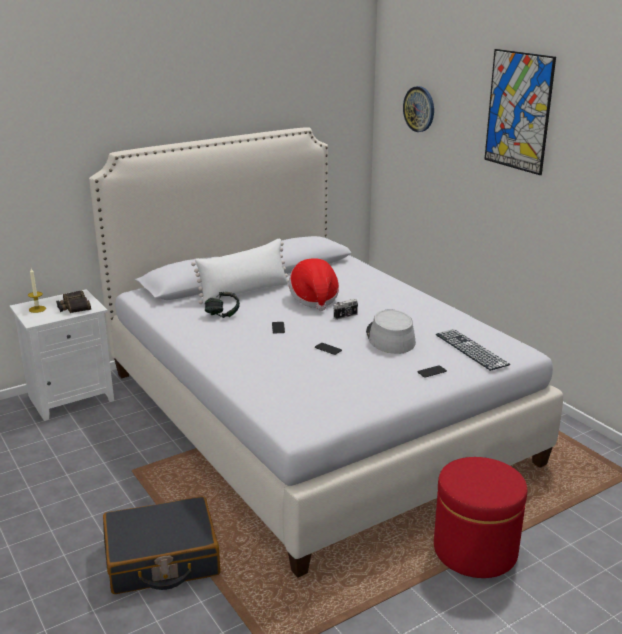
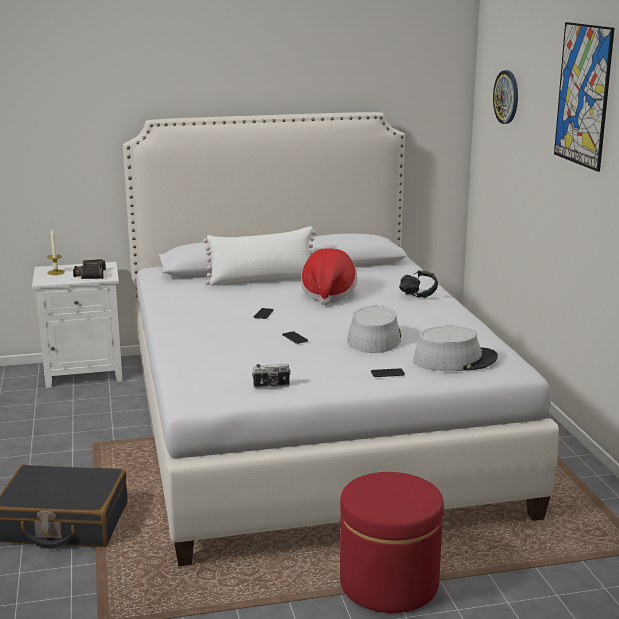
camera: 20 degrees right, 5 degrees down
(222, 315) = (219, 296): headphones -> headphones (418, 296)
(346, 316) = (346, 313): camera -> camera (271, 386)
(471, 349) = (454, 360): keyboard -> grey hat

